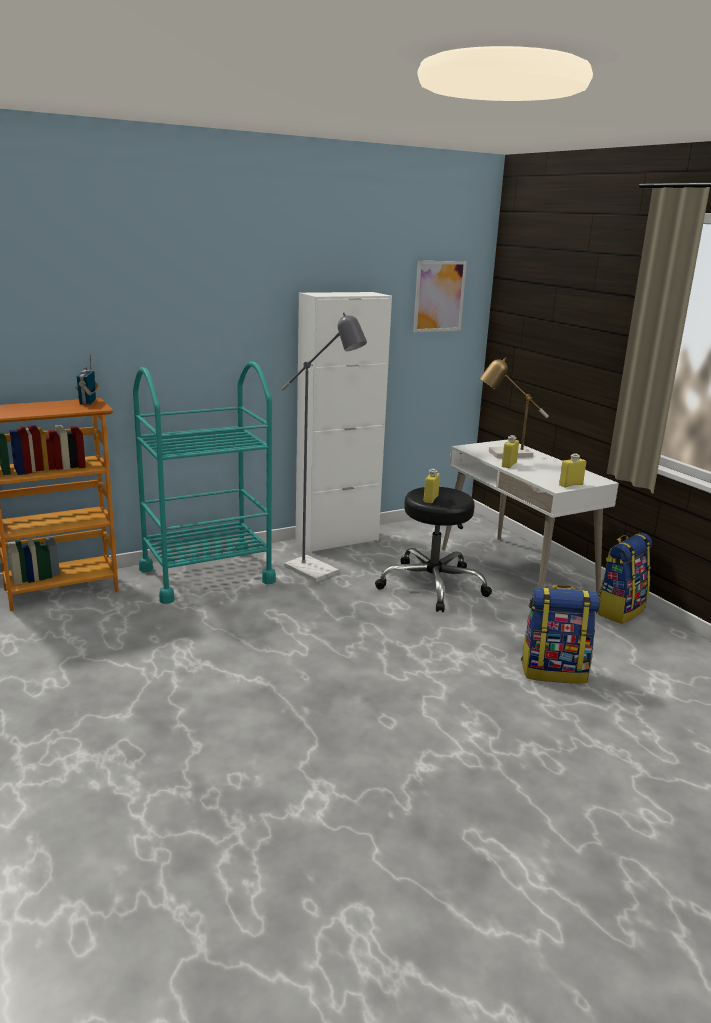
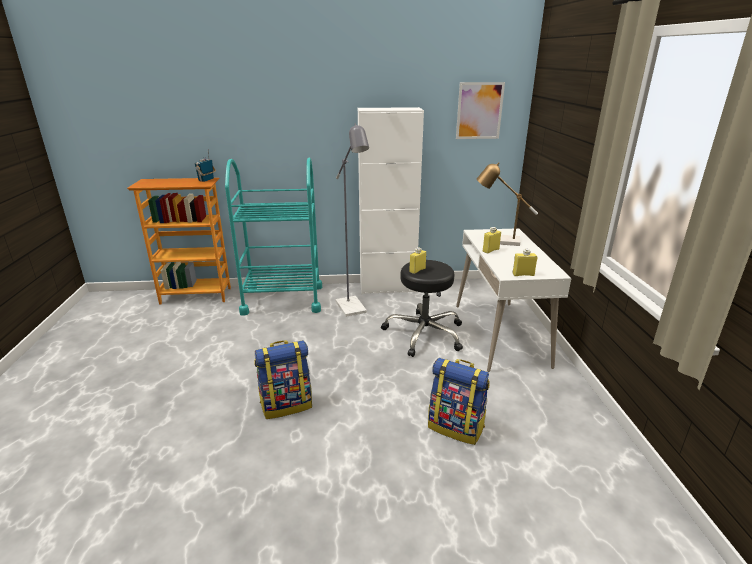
camera: 25 degrees right, 5 degrees up
(619, 610) = (561, 385): backpack -> backpack (286, 404)

